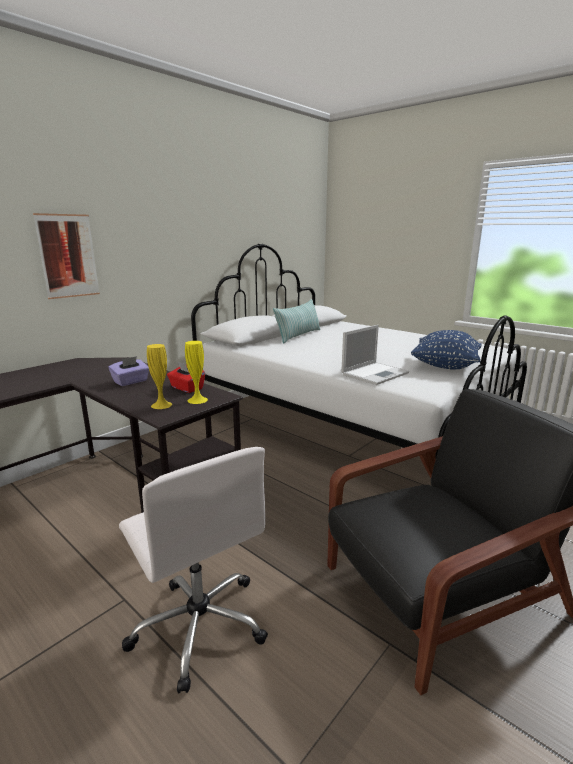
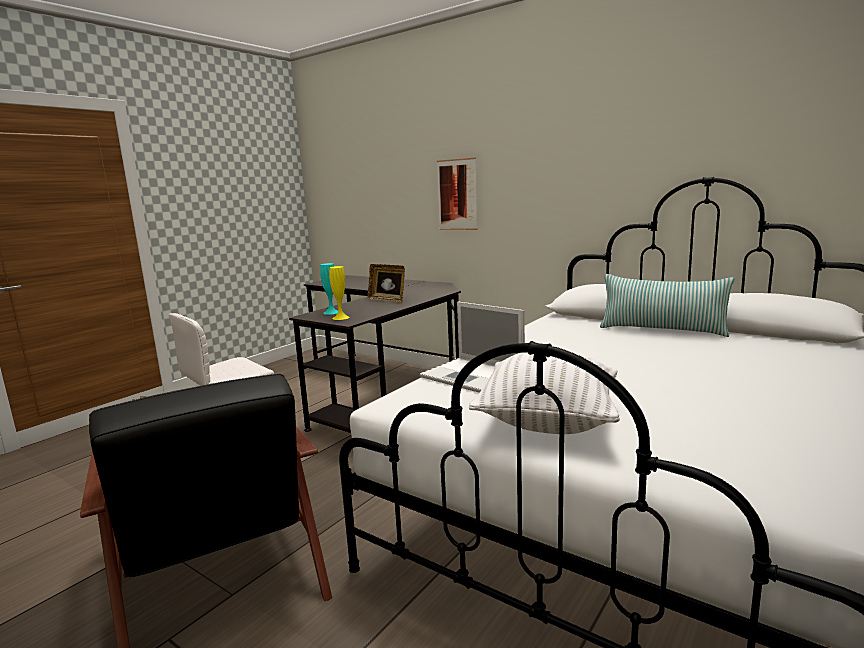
camera: 85 degrees right, 5 degrees down
(131, 382) = (387, 300): purple tissue box -> picture frame
(161, 405) = (331, 312): yellow vase -> turquoise vase
(186, 388) = (371, 312): red tissue box -> none
(445, 366) = (548, 422): blue pillow -> white pillow

